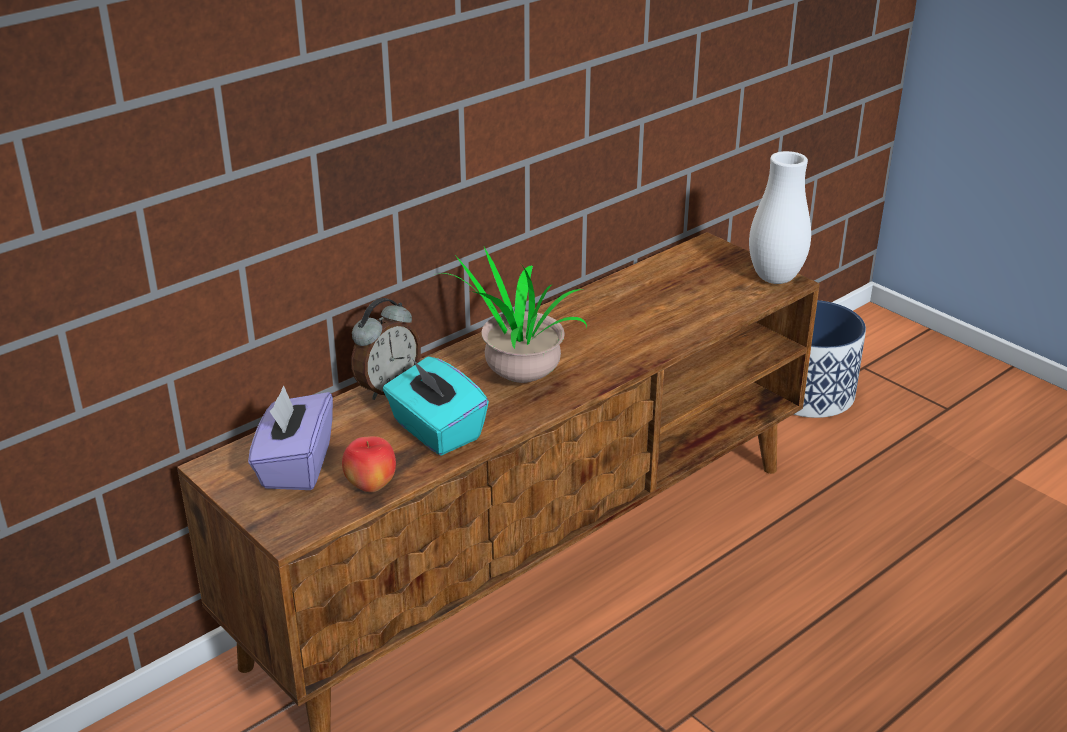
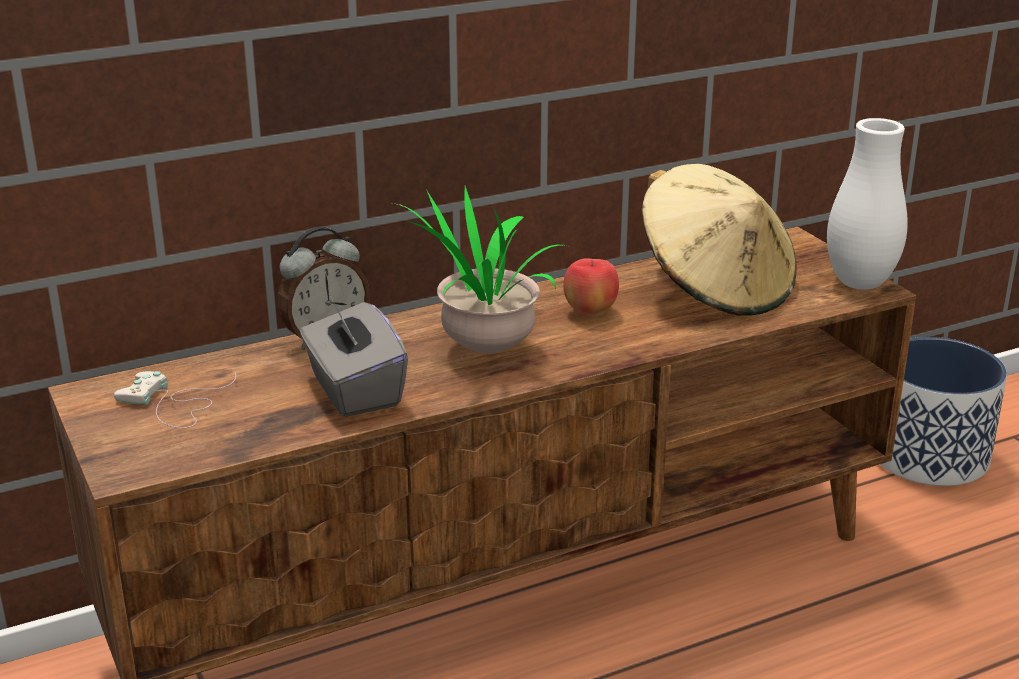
camera: 15 degrees right, 5 degrees down
(295, 465) = (174, 404): purple tissue box -> white game controller
(371, 486) = (245, 438): apple -> apple (590, 313)
(435, 431) = (354, 391): turquoise tissue box -> grey tissue box
(671, 298) = (715, 289): none -> beige hat

